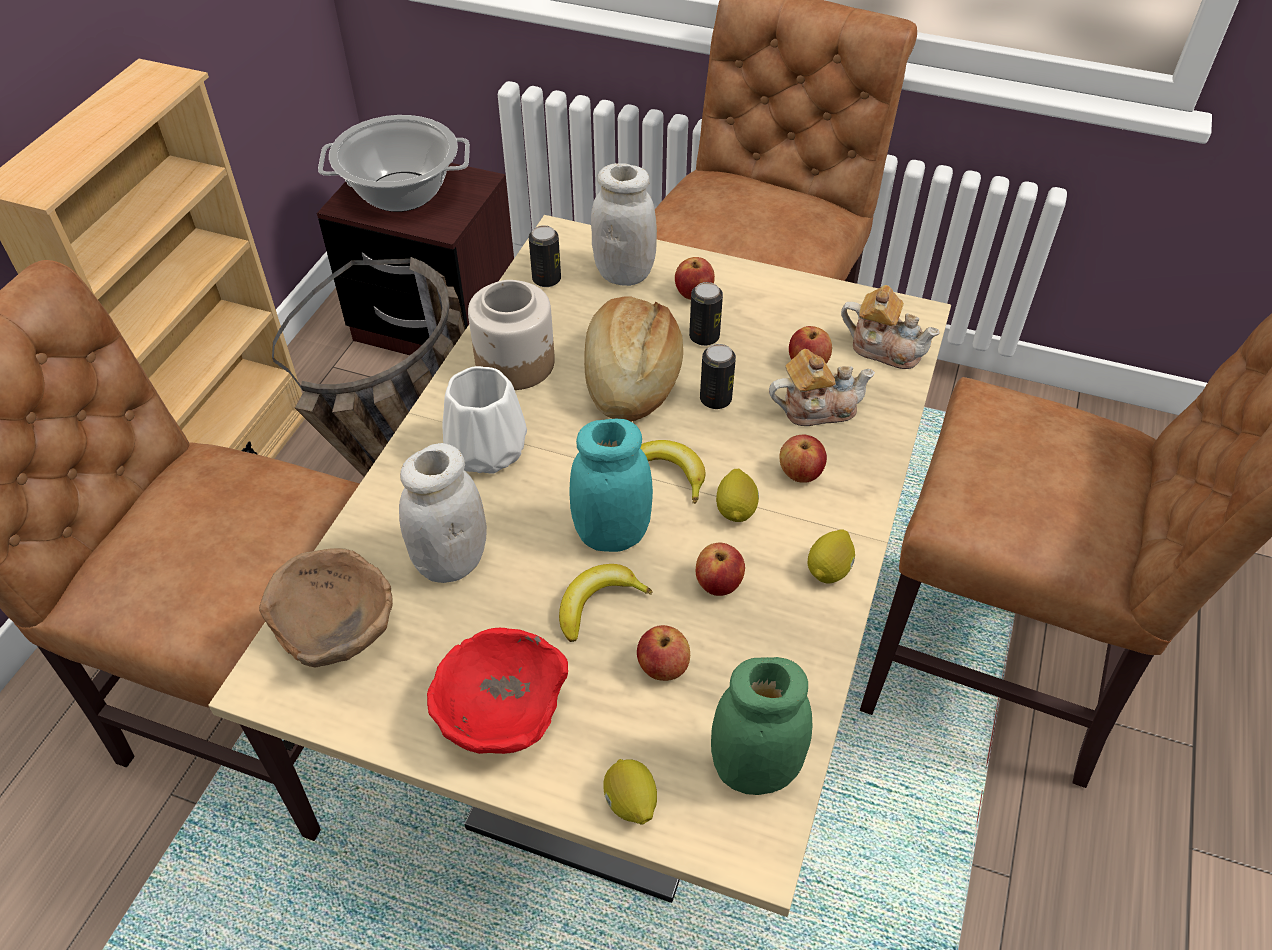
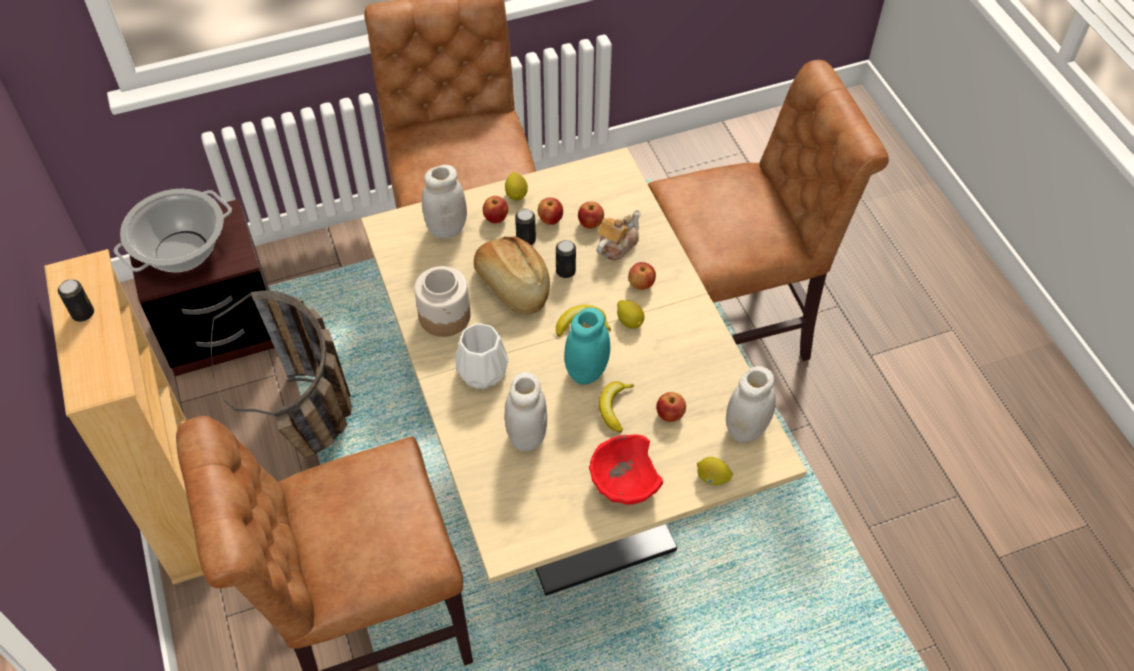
camera: 40 degrees left, 5 degrees up
(340, 633) = (513, 504): brown bowl -> none
(546, 279) = (407, 257): can -> can (83, 314)
(718, 584) = (656, 361): apple -> apple (550, 219)
(754, 770) = (746, 429): green jar -> white jar
(829, 570) = (696, 322): lemon -> lemon (516, 194)
(884, 348) = (618, 192): teapot -> none

